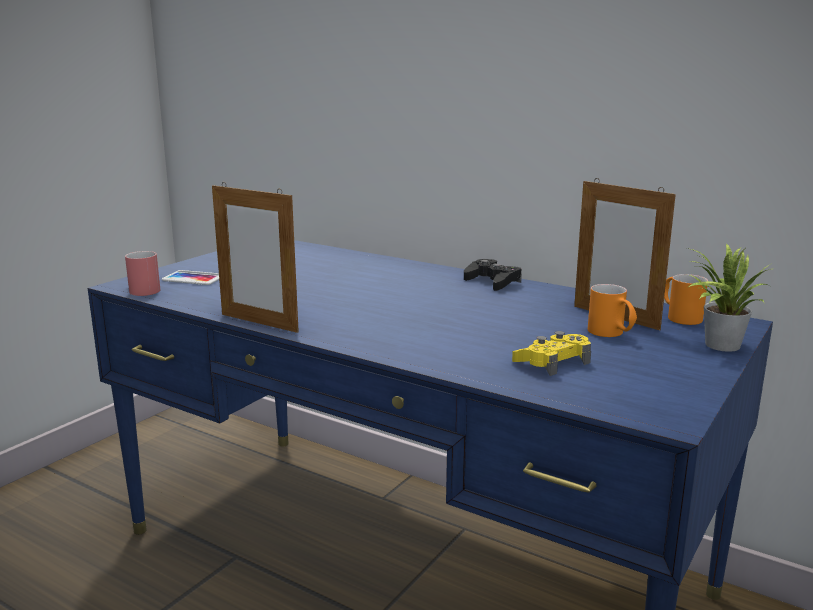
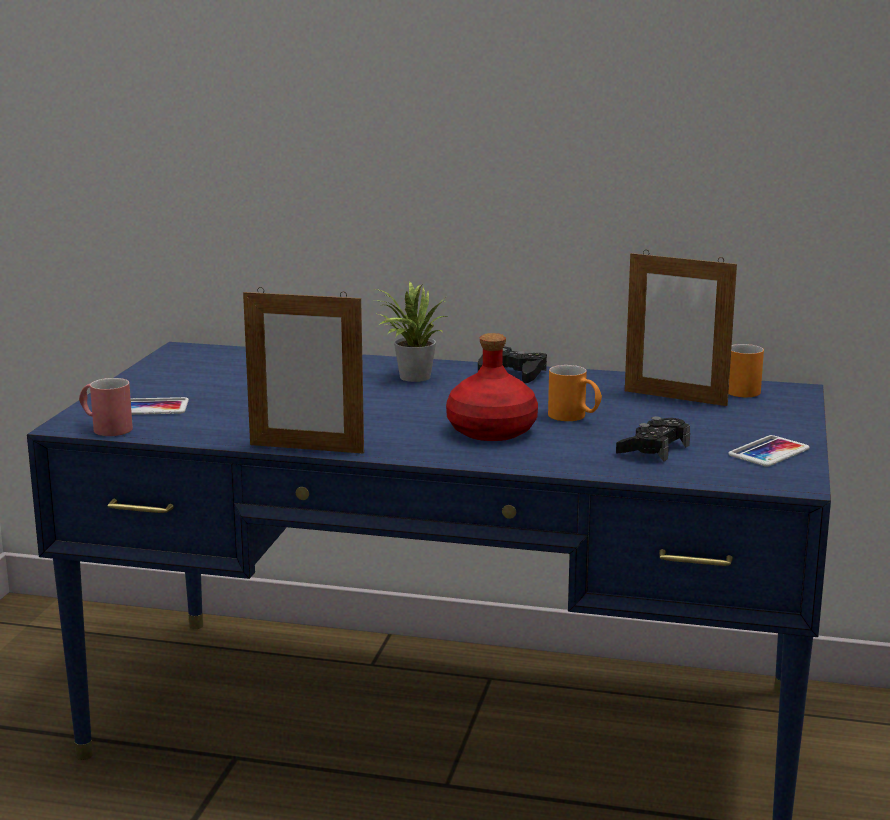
camera: 20 degrees left, 0 degrees up
(424, 327) = (492, 431): none -> red bottle
(552, 362) = (653, 449): yellow game controller -> black game controller
(611, 334) = (685, 415): orange mug -> orange mug (574, 417)
(667, 380) = (769, 452): none -> phone
(717, 345) = (789, 414): potted plant -> potted plant (410, 377)

